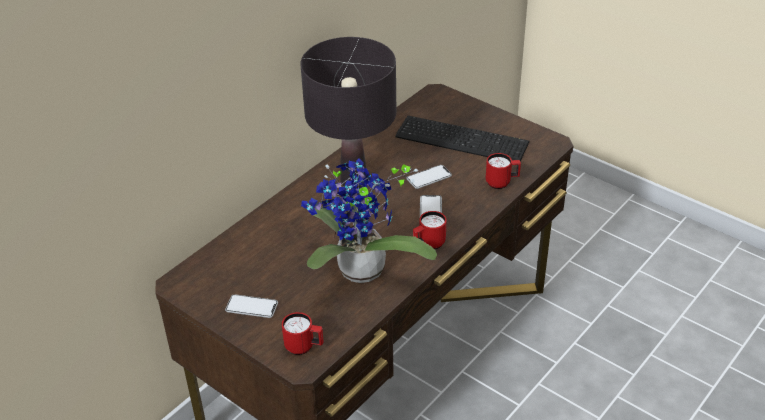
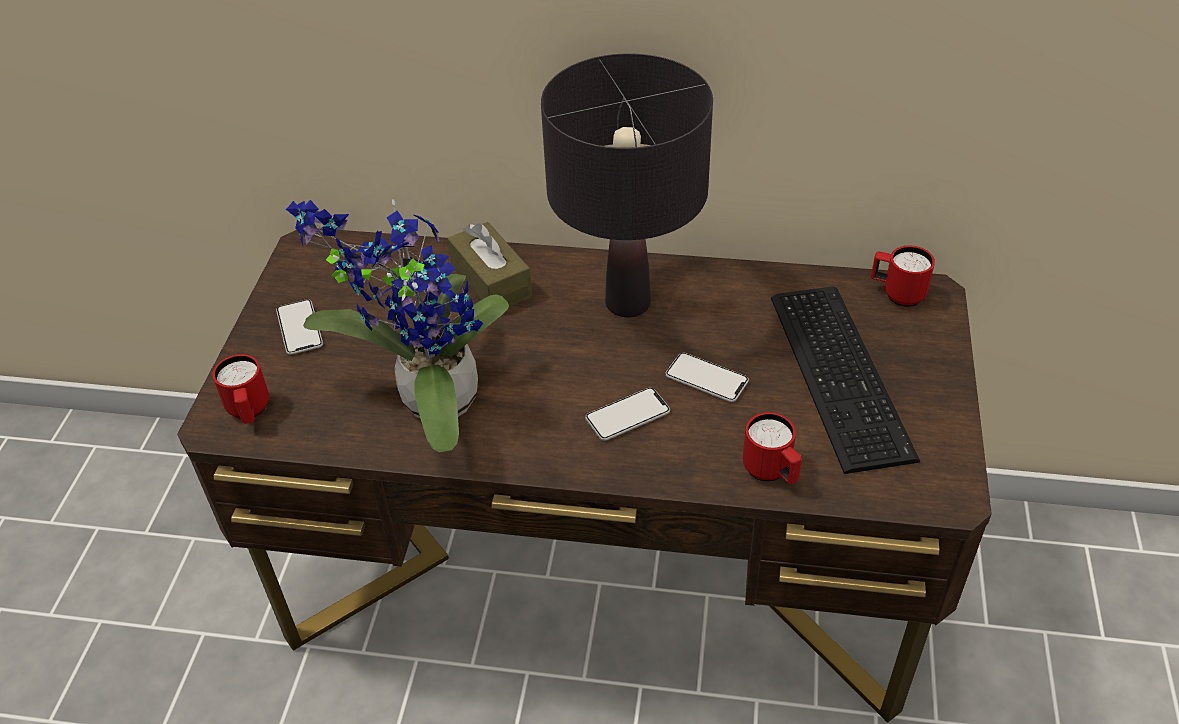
camera: 60 degrees right, 5 degrees up
(288, 221) = (491, 281): none -> brown tissue box
(428, 244) = (546, 447): red mug -> red mug (896, 294)

